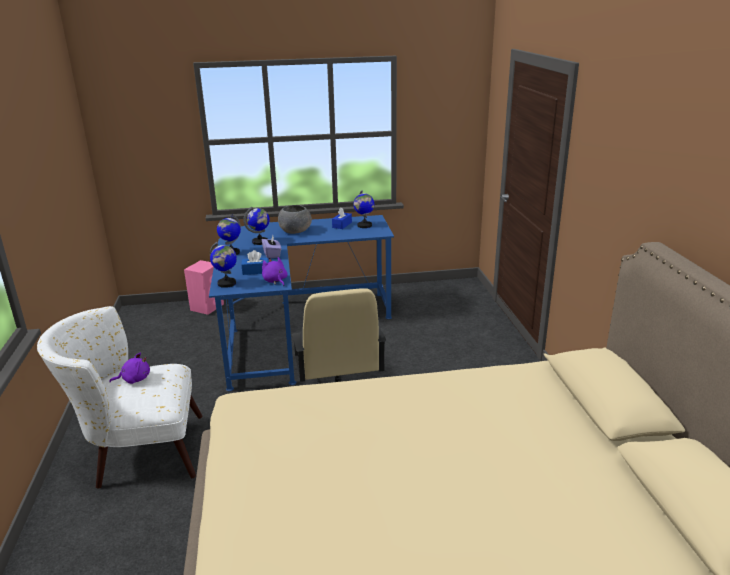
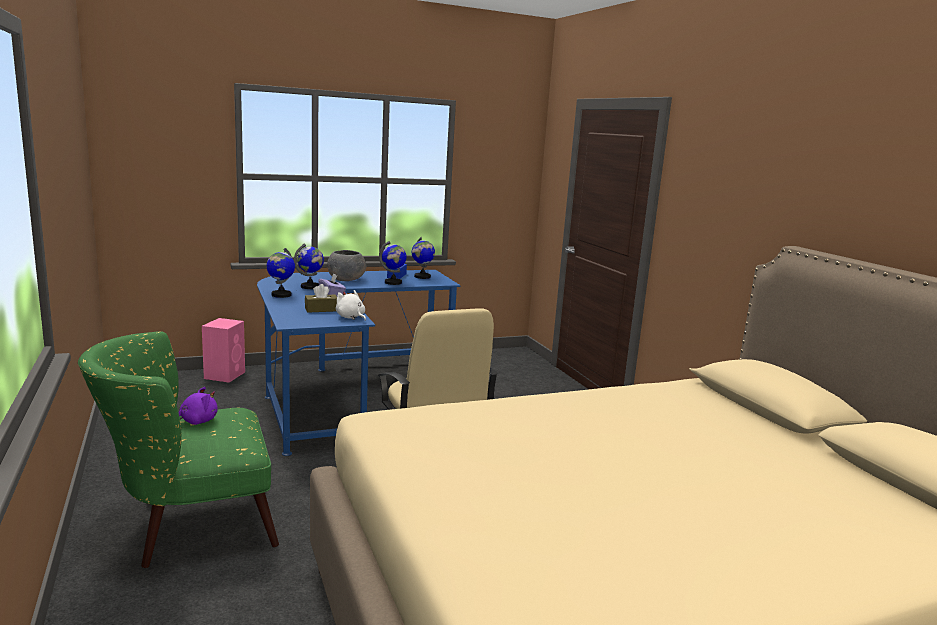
camera: 15 degrees left, 10 degrees down
(138, 452) = (188, 524): white armchair -> green armchair
(226, 283) = (292, 319): globe -> globe (393, 283)
(255, 271) = (321, 309): blue tissue box -> brown tissue box
(275, 281) = (351, 317): purple plush toy -> white plush toy

